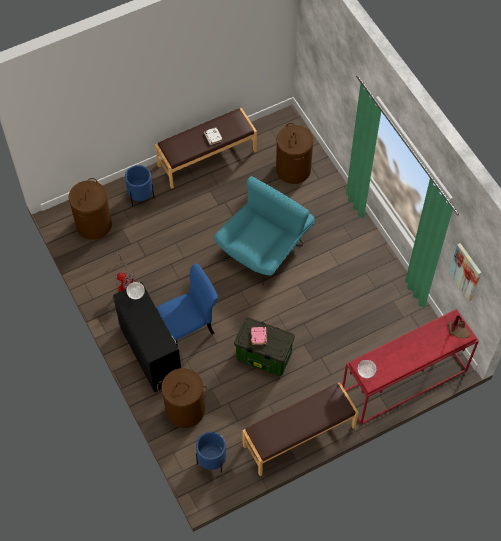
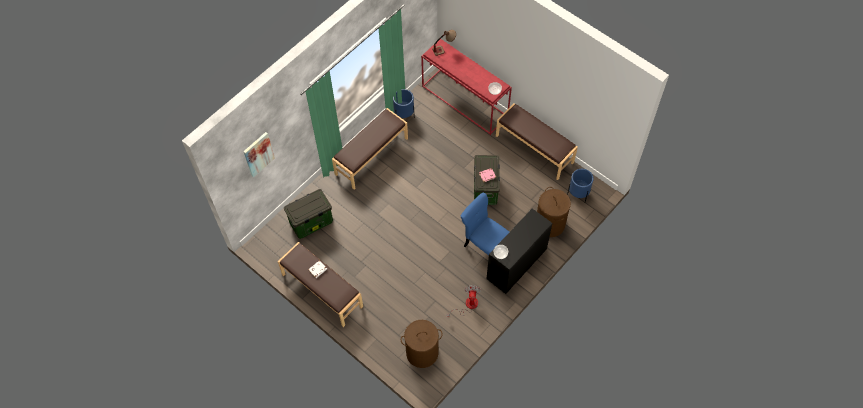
camera: 110 degrees left, 0 degrees up
(141, 197) = (380, 327): blue planter -> blue planter (404, 115)
(265, 246) = (391, 219): turquoise armchair -> none
(293, 169) = (311, 223): brown laundry basket -> storage box
(359, 252) = (371, 156): none -> brown bench
(466, 272) = (411, 32): picture -> picture (258, 154)

